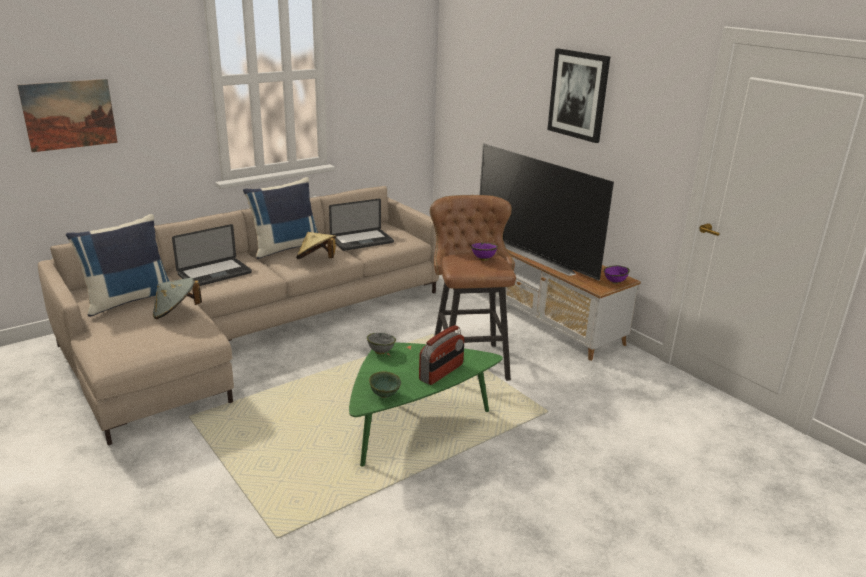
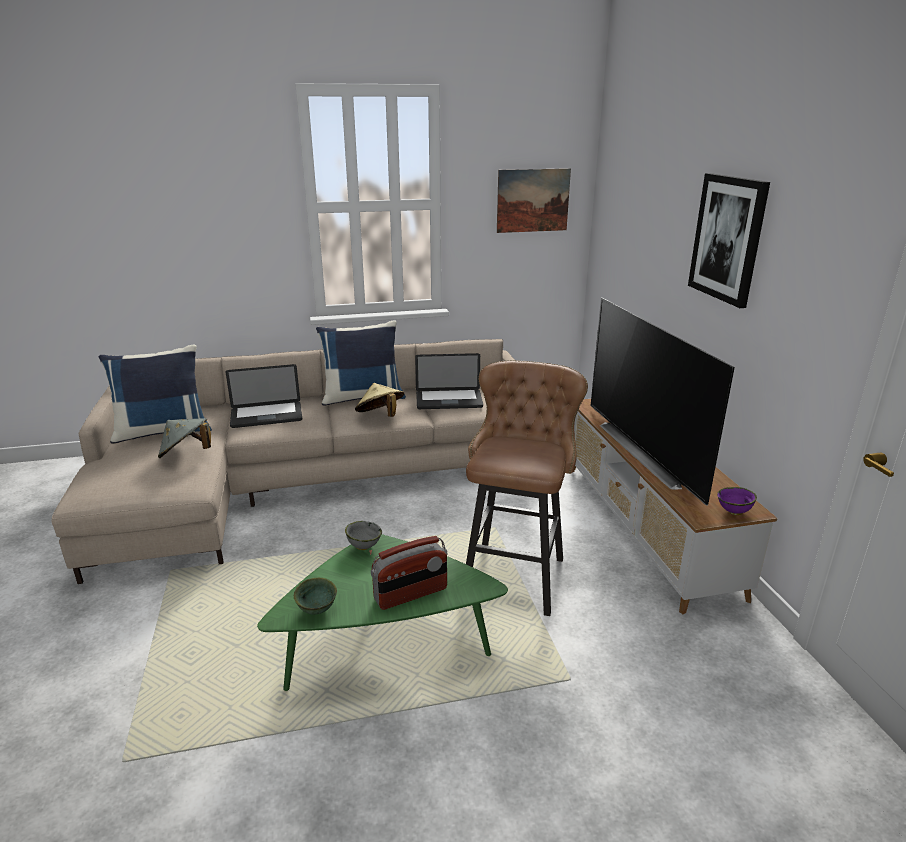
camera: 25 degrees right, 0 degrees up
(69, 115) = (154, 236): picture -> picture (533, 200)
(483, 259) = (531, 449): purple bowl -> none

